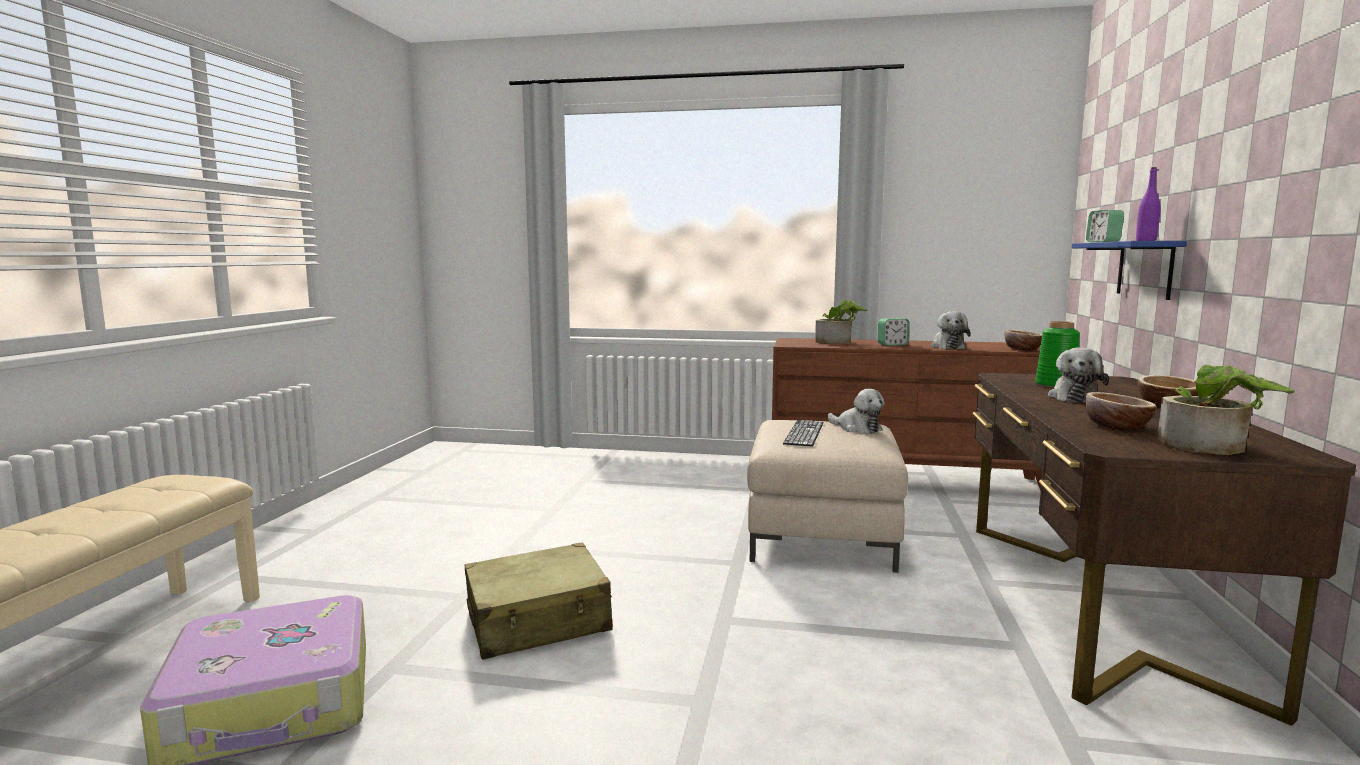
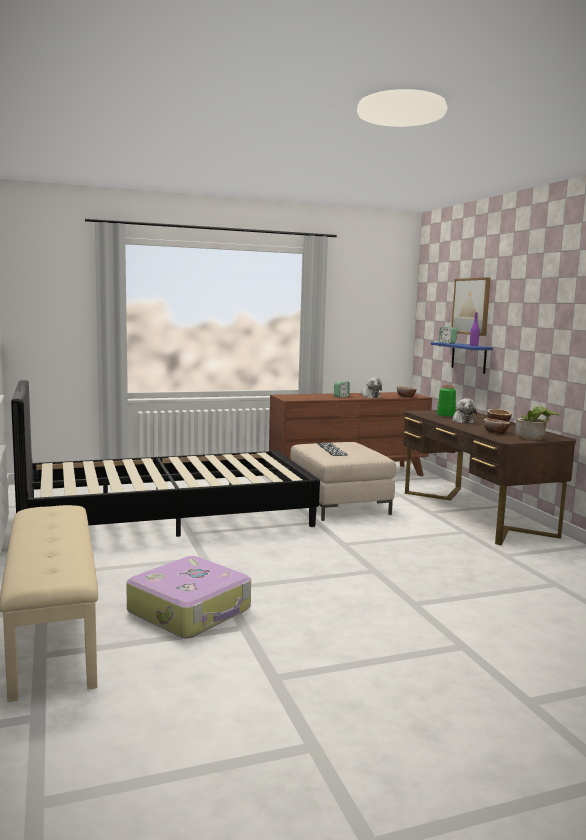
camera: 30 degrees left, 0 degrees up
(527, 514) = (167, 517): none -> black bed
(538, 621) = (261, 560): beige suitcase -> none
(838, 342) = (311, 396): potted plant -> none
(856, 428) = (350, 444): plush toy -> none
(1155, 160) = (471, 306): none -> picture

